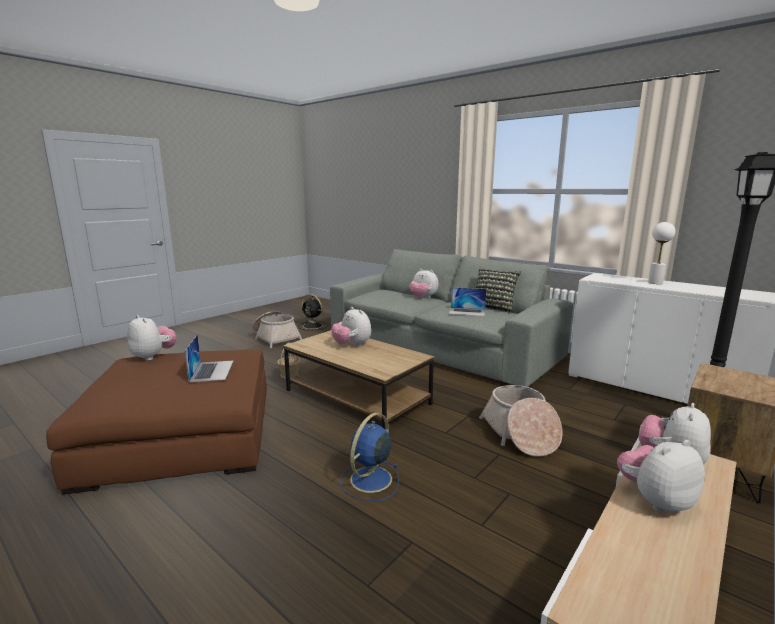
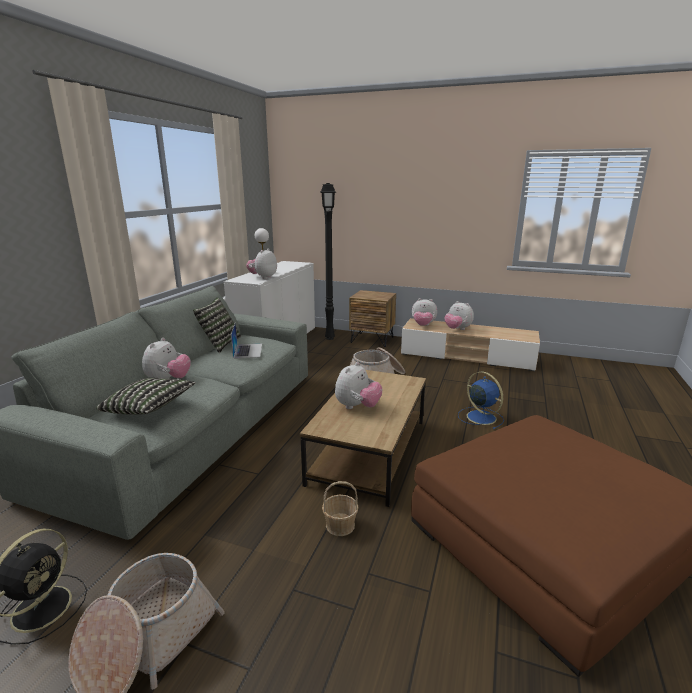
camera: 110 degrees left, 5 degrees up
(153, 356) = (562, 515): plush toy -> plush toy (263, 277)
(212, 370) = (530, 441): laptop -> none
(370, 480) = (480, 417): blue fan -> blue fan turned 135 degrees counterclockwise
(382, 294) = (149, 408): none -> pillow

